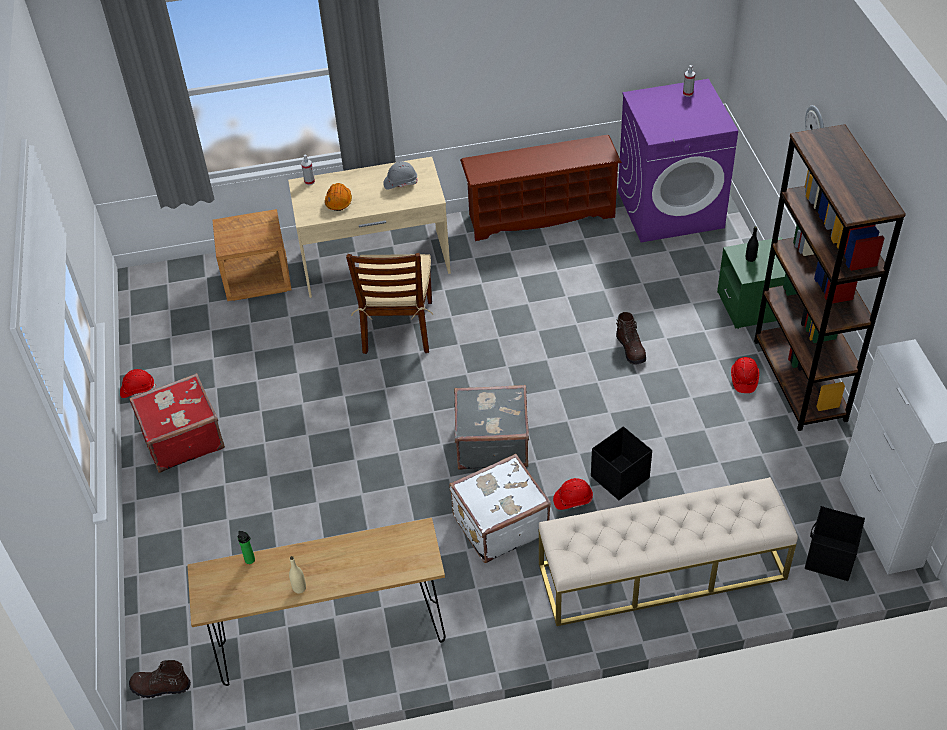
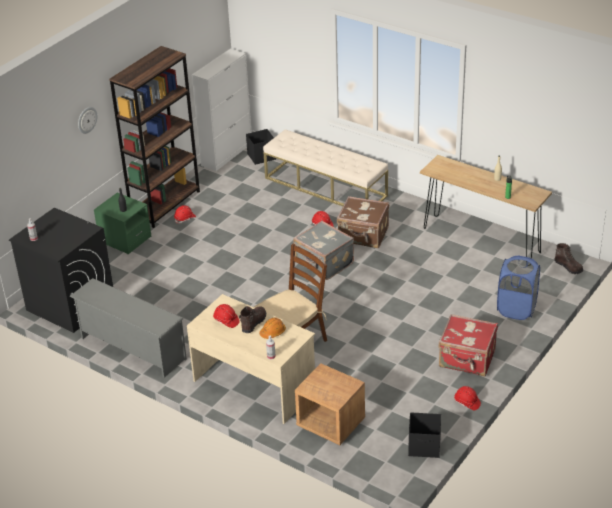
camera: 135 degrees left, 10 degrees down
(179, 553) = (516, 309): none -> blue laundry basket
(400, 182) = (226, 321): grey hard hat -> red hard hat
(499, 524) = (363, 235): white suitcase -> brown suitcase
(541, 215) = (131, 349): brown shoe rack -> grey shoe rack
(619, 477) = (292, 220): black storage box -> black storage box (424, 446)
(631, 349) = (206, 258): brown boot -> brown boot (253, 323)
(671, 209) = (70, 304): purple washing machine -> black washing machine

